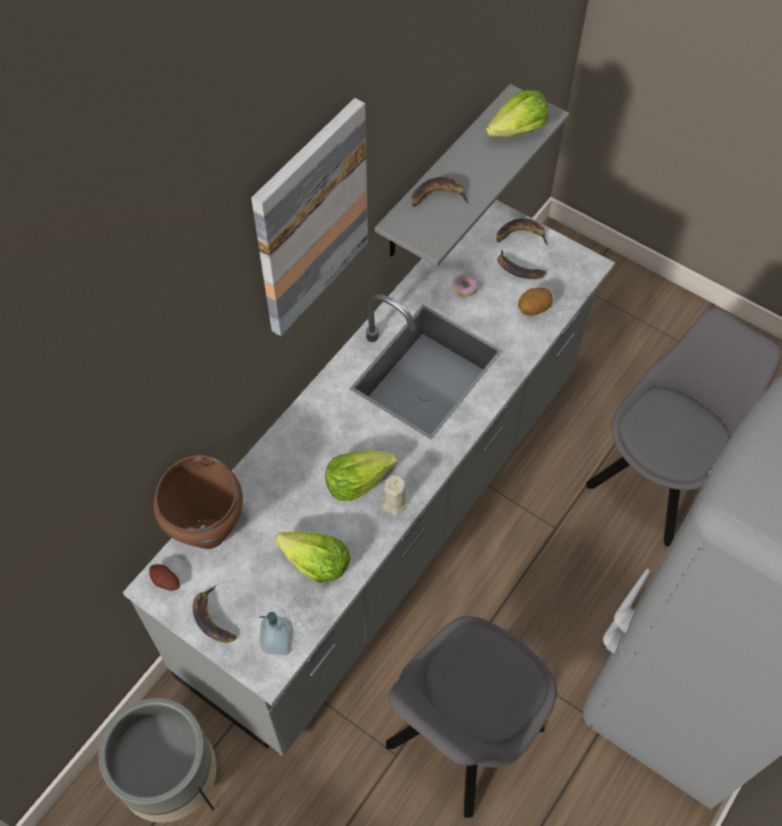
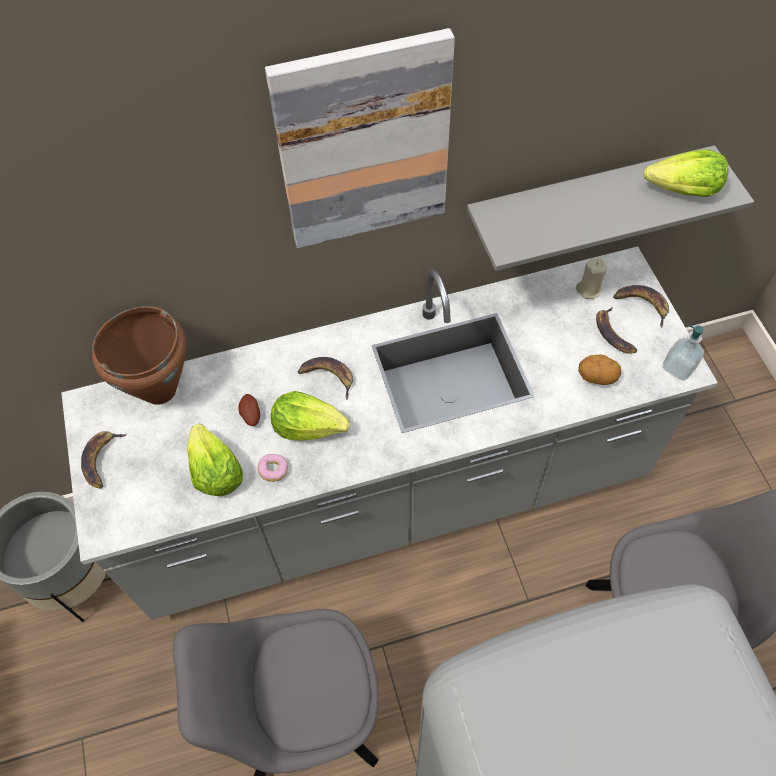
camera: 40 degrees right, 0 degrees up
(165, 582) = (96, 406): potato -> potato (250, 415)
(277, 641) = (130, 514): soap dispenser -> soap dispenser (678, 367)
(394, 502) = (322, 465): beige candle -> beige candle (589, 289)
(438, 196) = (550, 209): banana -> banana (328, 376)
(464, 289) = (546, 322): donut -> donut (273, 470)

